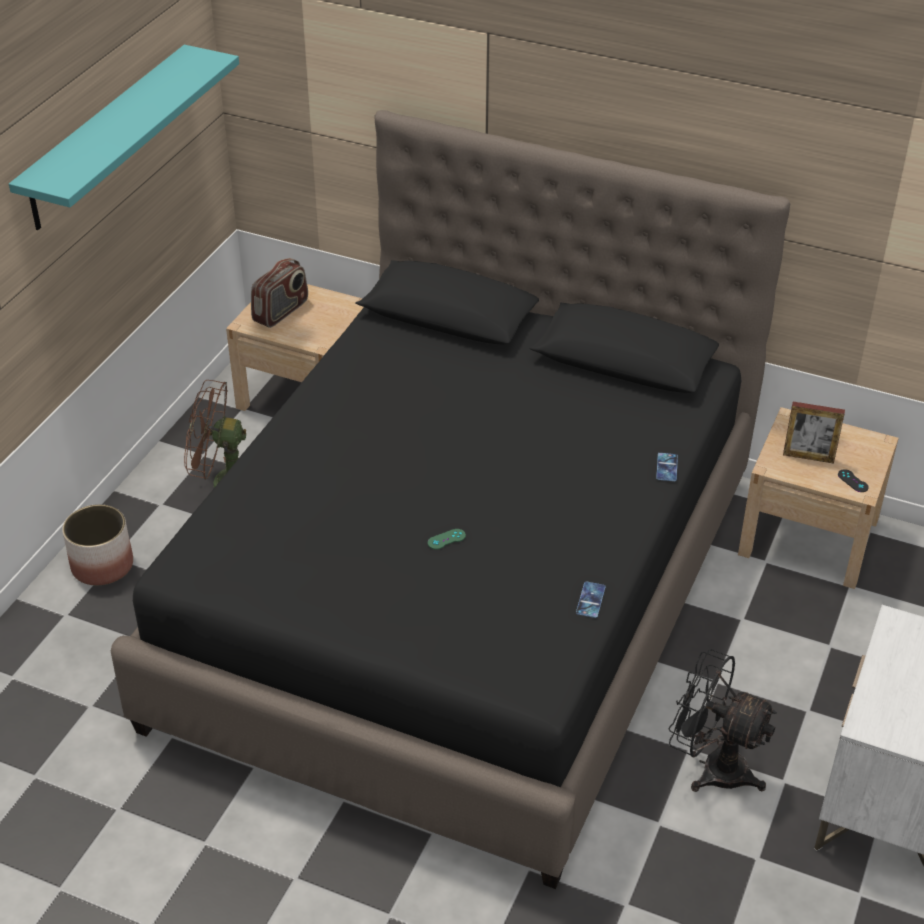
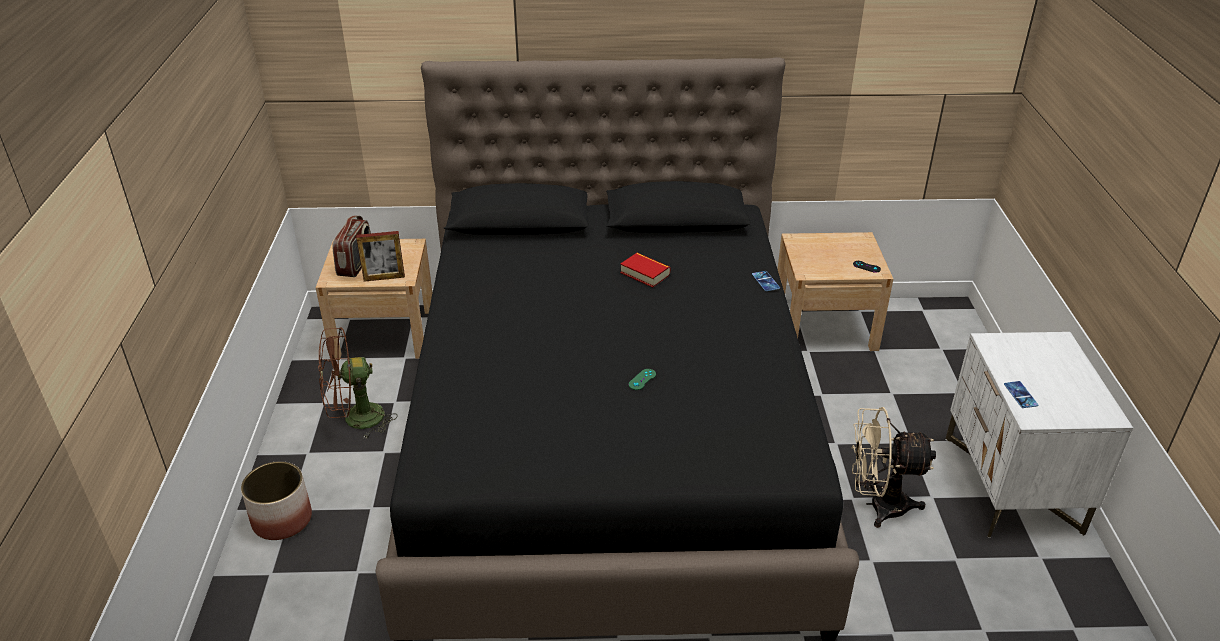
camera: 25 degrees left, 5 degrees down
(107, 137) = (201, 115): turquoise shelf -> none
(538, 418) = (645, 274): none -> book
(590, 600) = (787, 389): phone -> phone (1020, 395)
(712, 767) = (877, 505): black fan -> beige fan
(808, 457) = (825, 259): picture frame -> picture frame (384, 278)

